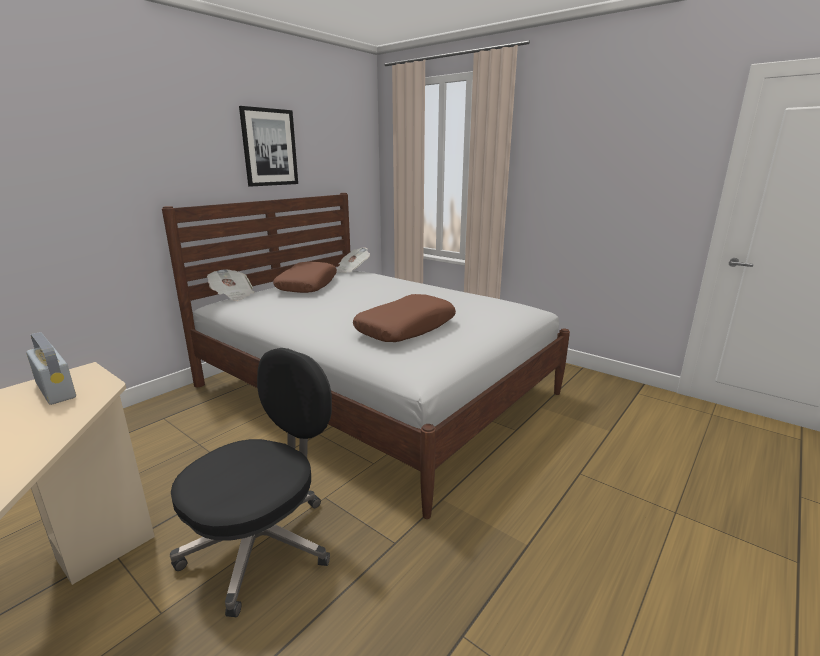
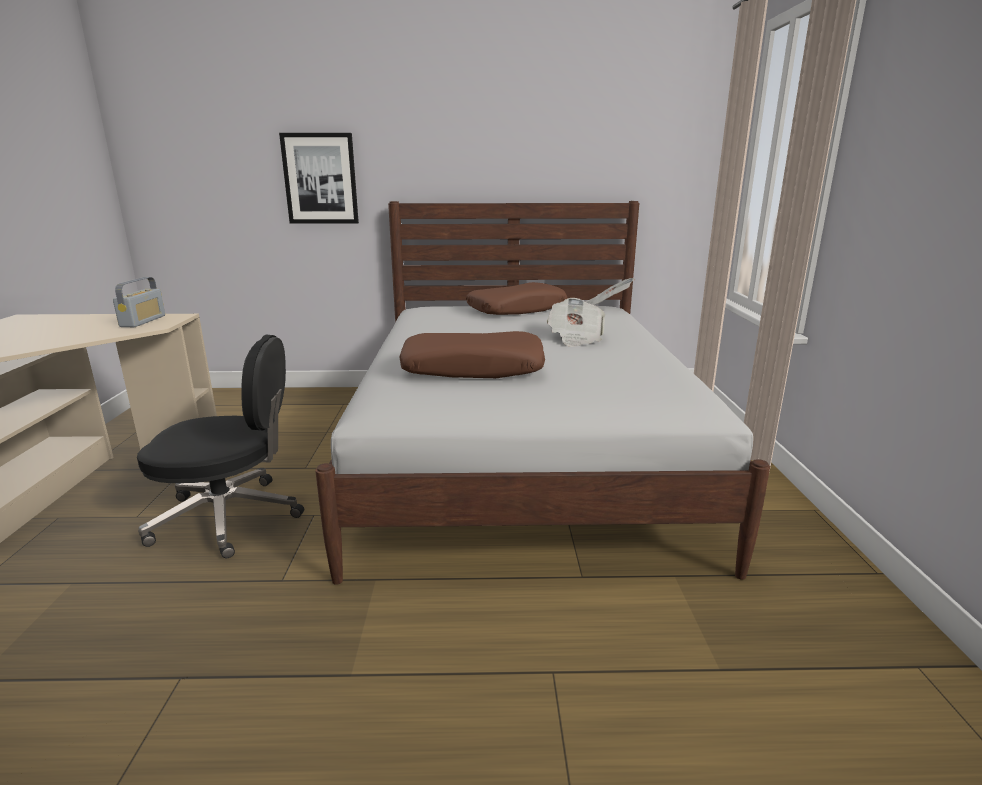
camera: 50 degrees right, 0 degrees up
(232, 295) = (438, 303): newspaper -> newspaper (575, 338)
(269, 147) = (530, 140): picture -> picture (320, 179)

